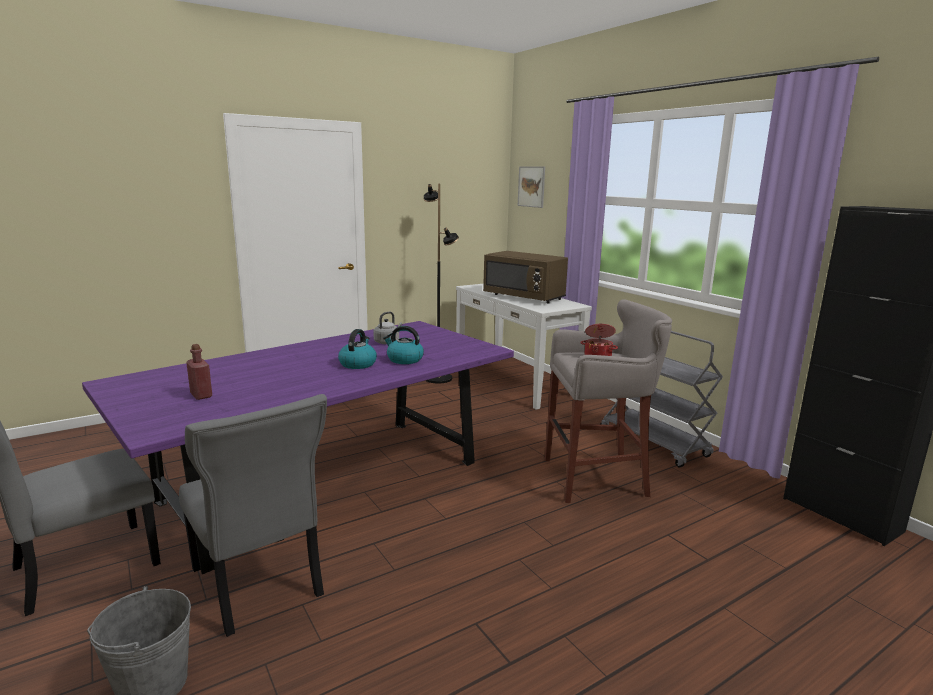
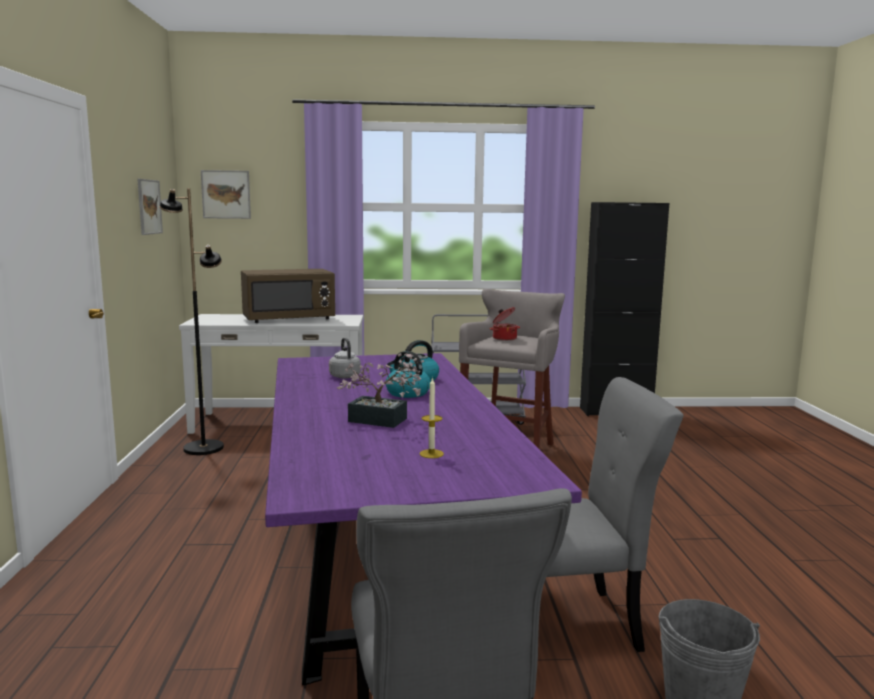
camera: 60 degrees left, 5 degrees down
(201, 395) = (431, 454): red bottle -> candle
(273, 371) = (383, 421): none -> potted plant
(450, 196) = (149, 207): none -> picture

